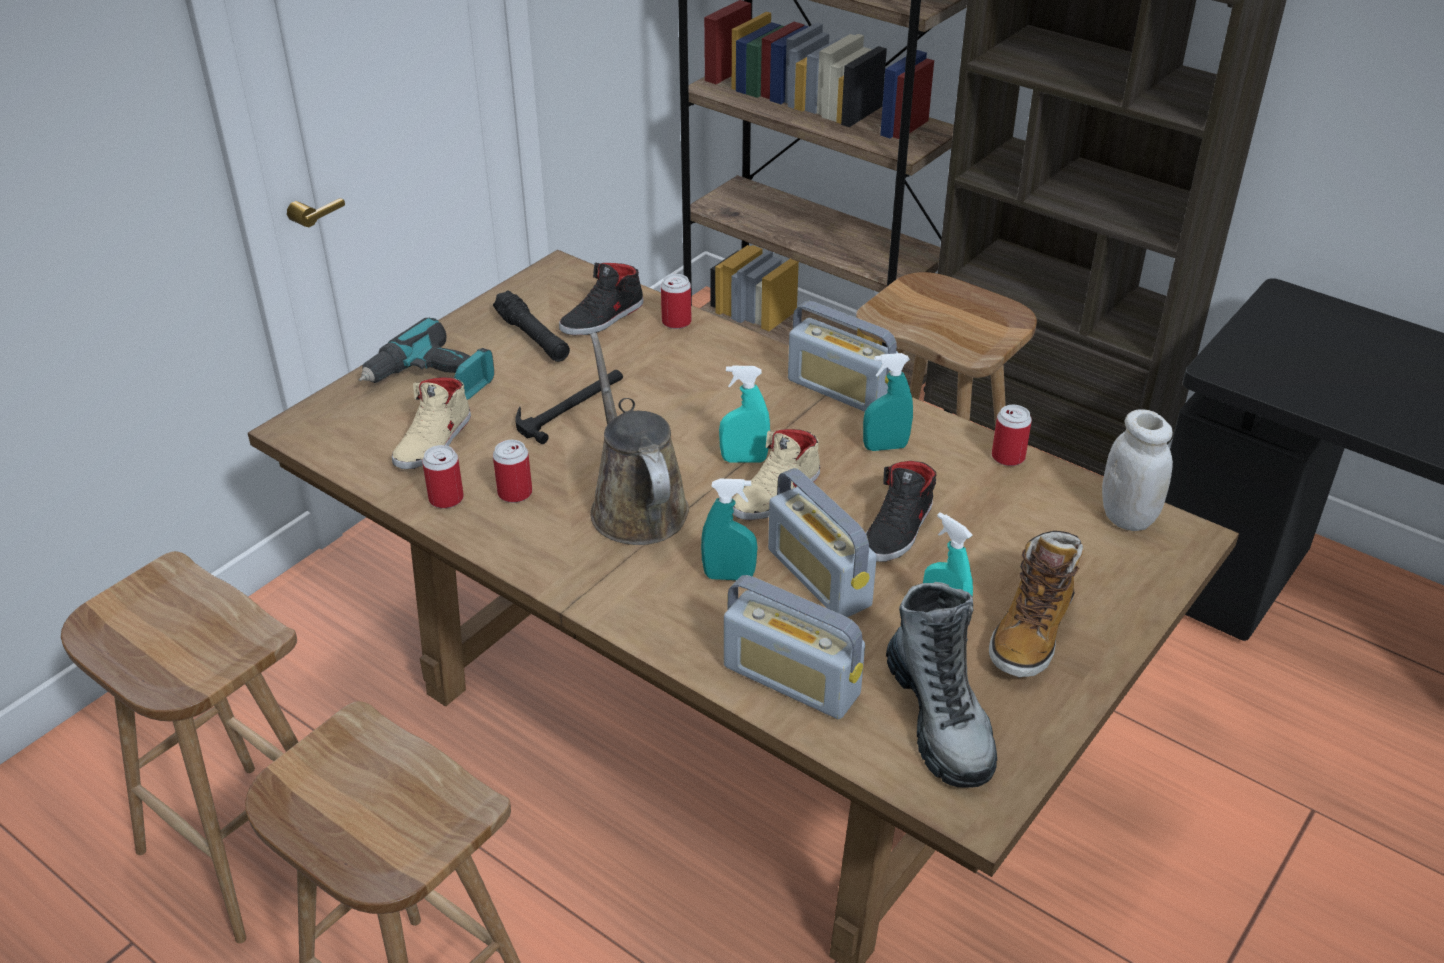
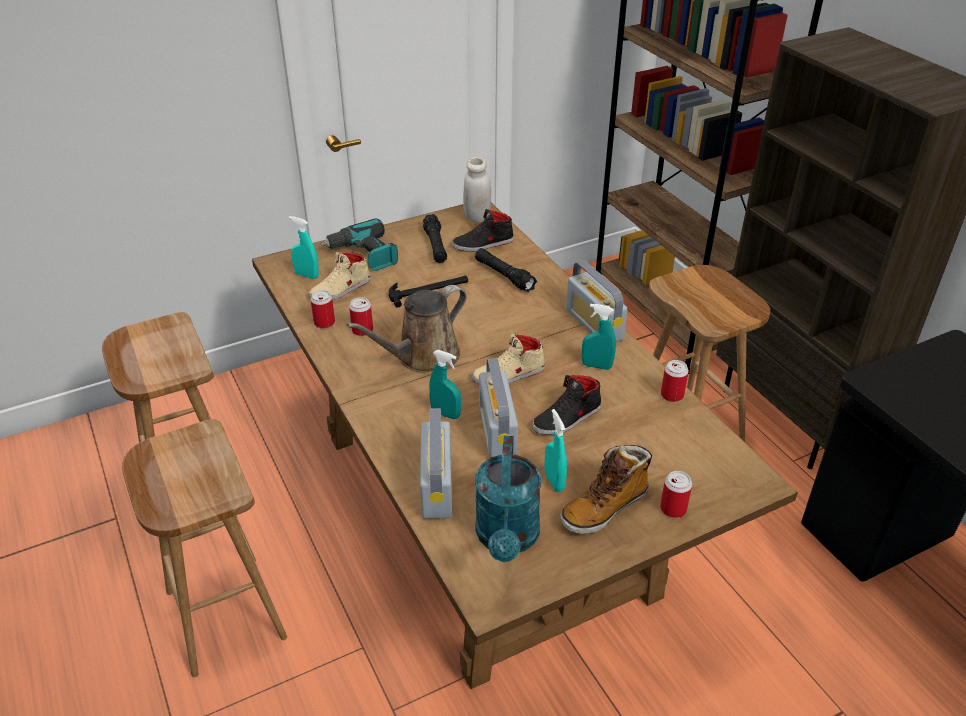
camera: 25 degrees right, 0 degrees up
(635, 505) = (423, 357): brown watering can -> brown watering can turned 135 degrees counterclockwise
(667, 356) = (504, 276): none -> black flashlight
(676, 322) = (524, 257): can -> can (673, 509)
(744, 459) = (504, 349): turquoise spray bottle -> turquoise spray bottle (307, 275)
(791, 680) = (437, 486): radio -> radio turned 150 degrees counterclockwise
(939, 718) = (507, 539): boot -> turquoise watering can
(1127, 517) = (725, 457): white jar -> white jar (477, 216)

